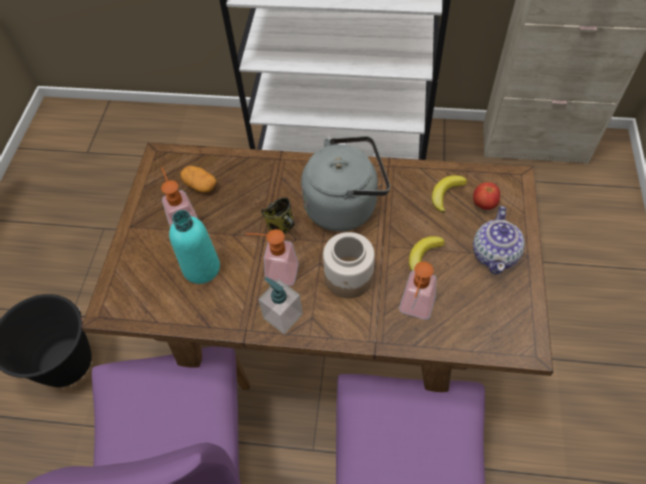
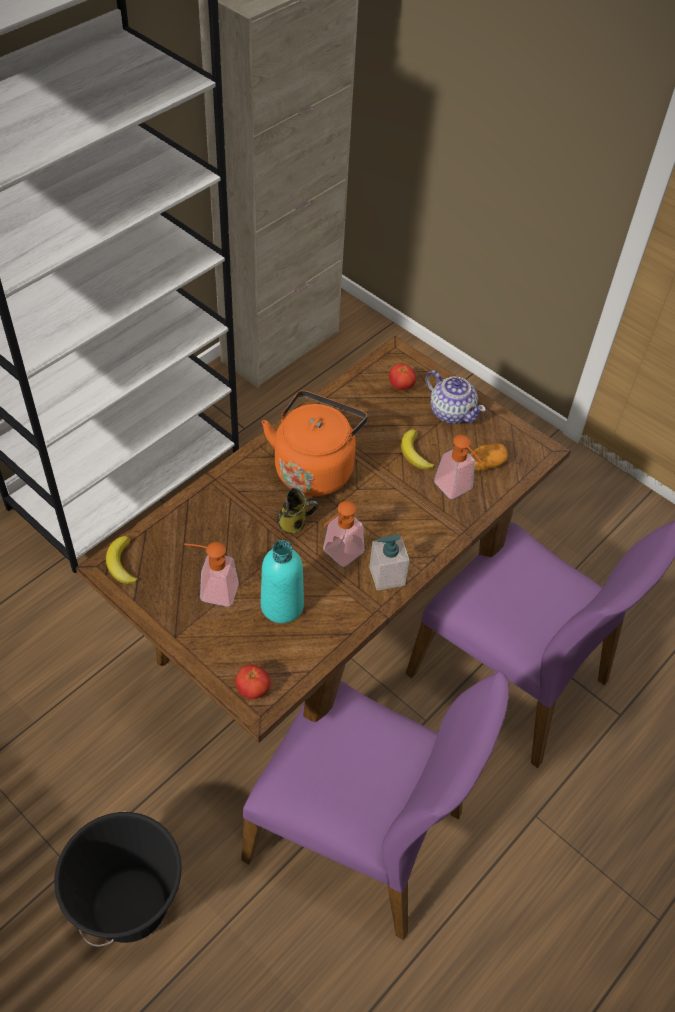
camera: 60 degrees left, 5 degrees down
(117, 298) = (253, 689): none -> tomato
(200, 185) = (182, 554): potato -> potato (485, 464)
(345, 205) = (315, 467): grey kettle -> orange kettle
(349, 277) = (390, 510): jar -> none
(446, 194) = (369, 400): banana -> banana (121, 563)

